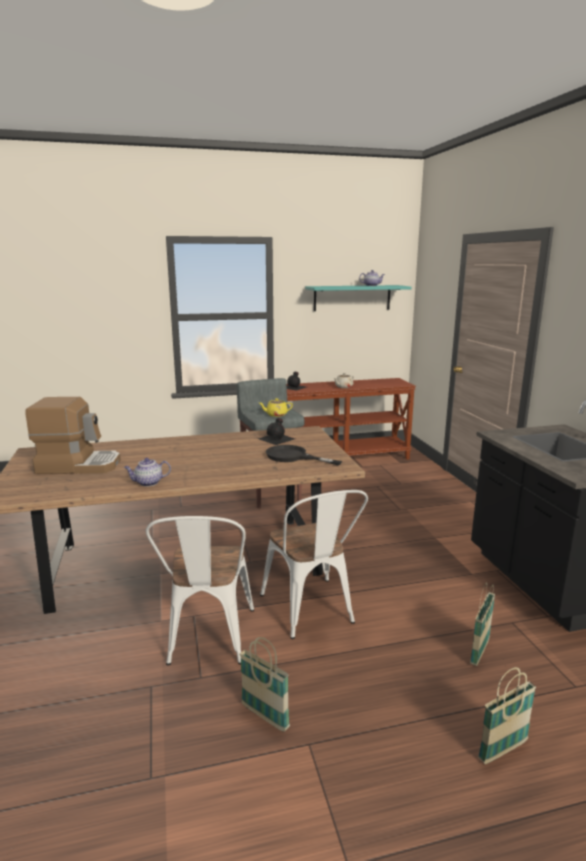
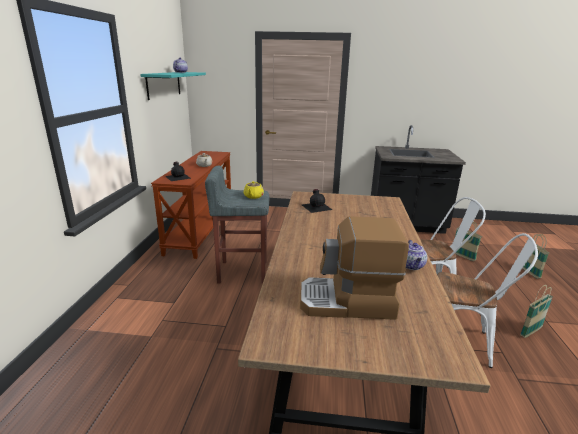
camera: 70 degrees left, 5 degrees up
(79, 465) = (347, 302): coffee machine -> coffee machine turned 105 degrees counterclockwise
(293, 457) = (364, 209): black frying pan -> none

